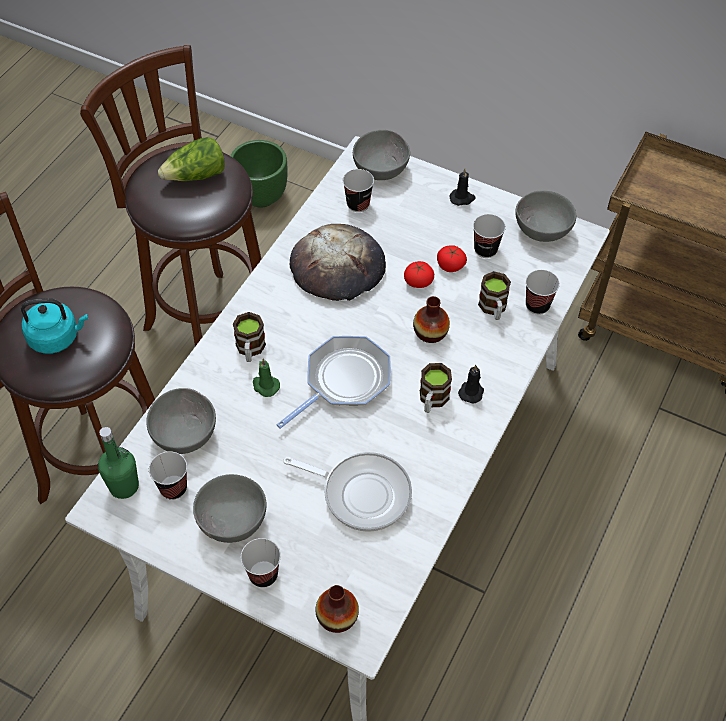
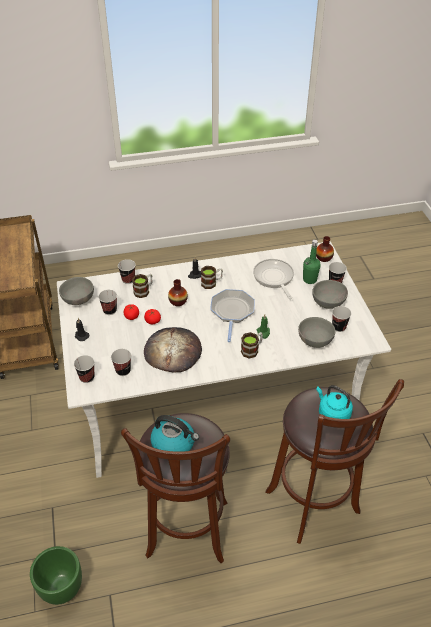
camera: 130 degrees left, 10 degrees down
(124, 486) = (357, 341): green bottle -> green bottle (309, 279)
(196, 176) = (174, 443): lettuce -> kettle
(344, 380) = (232, 312): frying pan -> frying pan turned 90 degrees clockwise
(382, 169) = (87, 377): grey bowl -> cup

